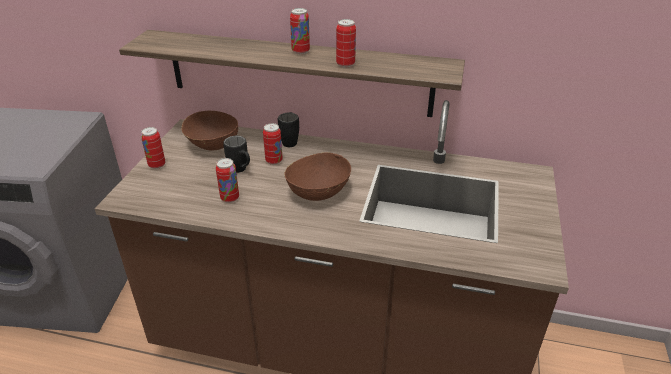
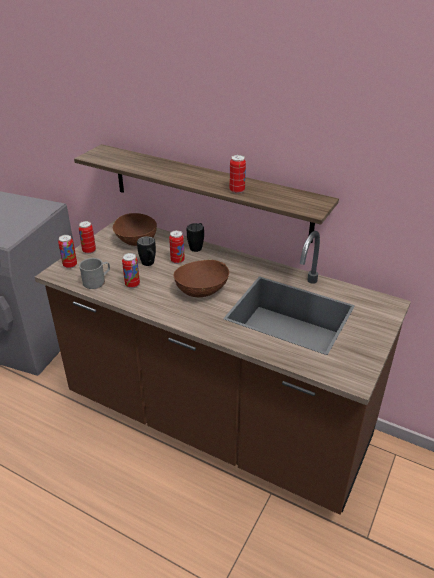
camera: 15 degrees right, 0 degrees up
(182, 201) = (97, 281): none -> grey mug
(300, 51) = (207, 175): can -> can (70, 265)

